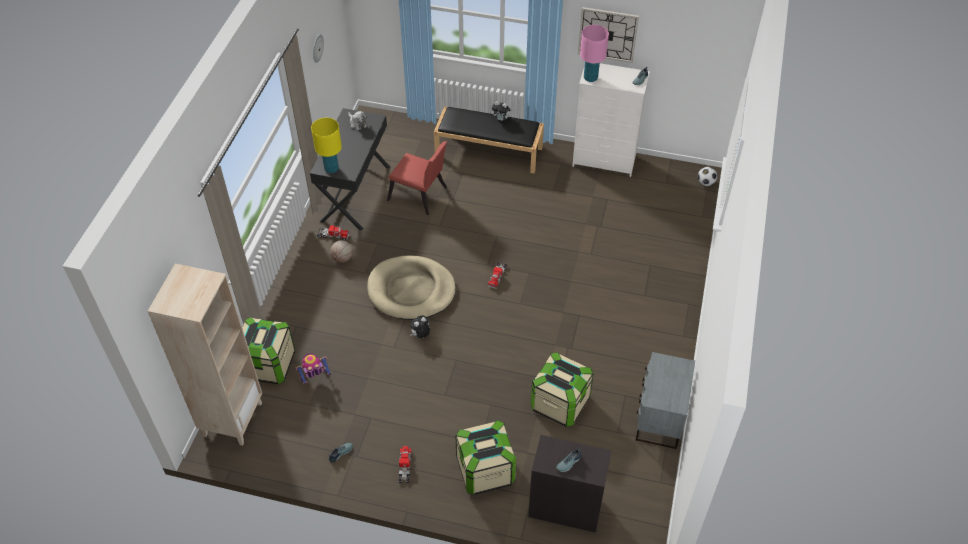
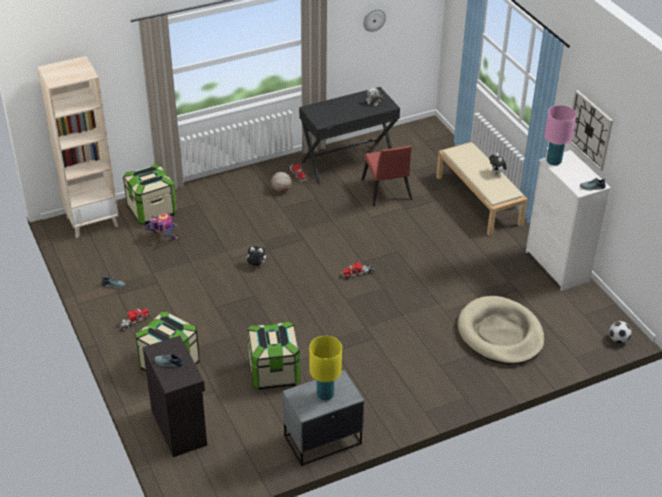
camera: 50 degrees right, 10 degrees down
(331, 168) = (315, 113): yellow table lamp -> yellow table lamp (325, 394)
(411, 290) = (291, 238): beige dog bed -> beige dog bed (500, 334)
(489, 151) = (479, 200): black bench -> beige bench

